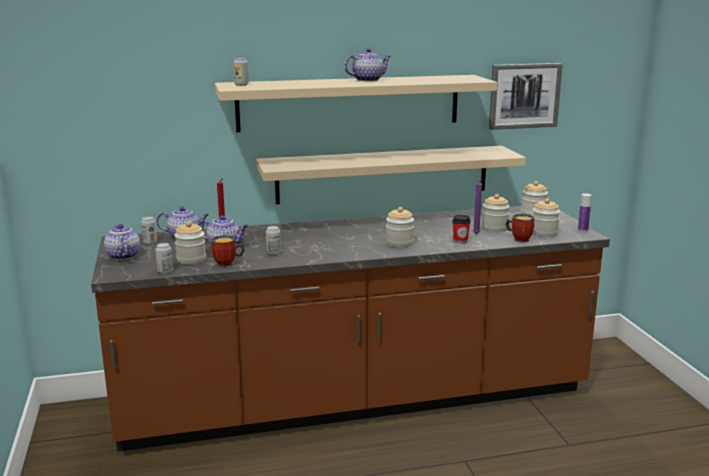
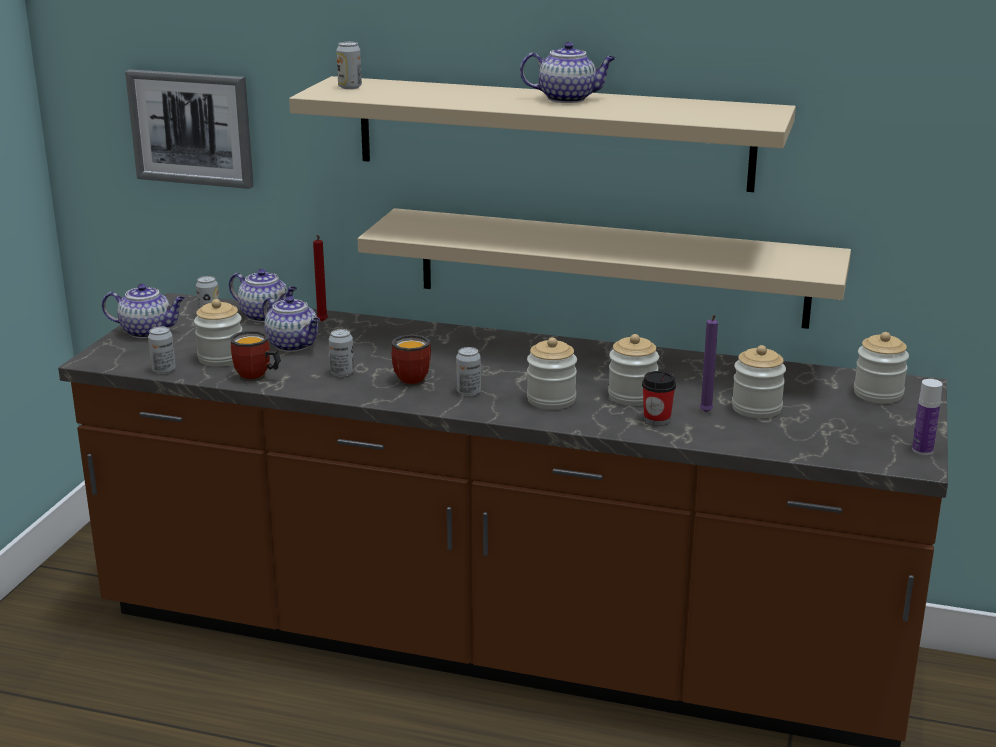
camera: 30 degrees right, 5 degrees up
(122, 256) = (148, 331): teapot -> teapot turned 90 degrees clockwise
(354, 248) = (468, 392): none -> can
(519, 239) = (768, 441): mug -> mug (412, 378)
(524, 96) = (904, 157): picture -> picture (191, 128)
(544, 233) = (833, 440): jar -> jar (632, 396)

